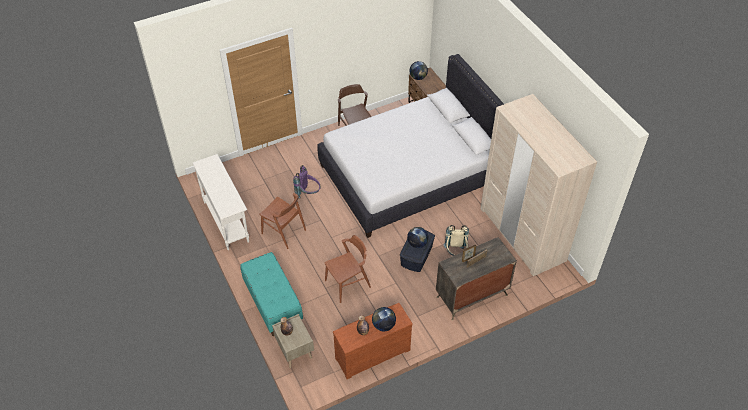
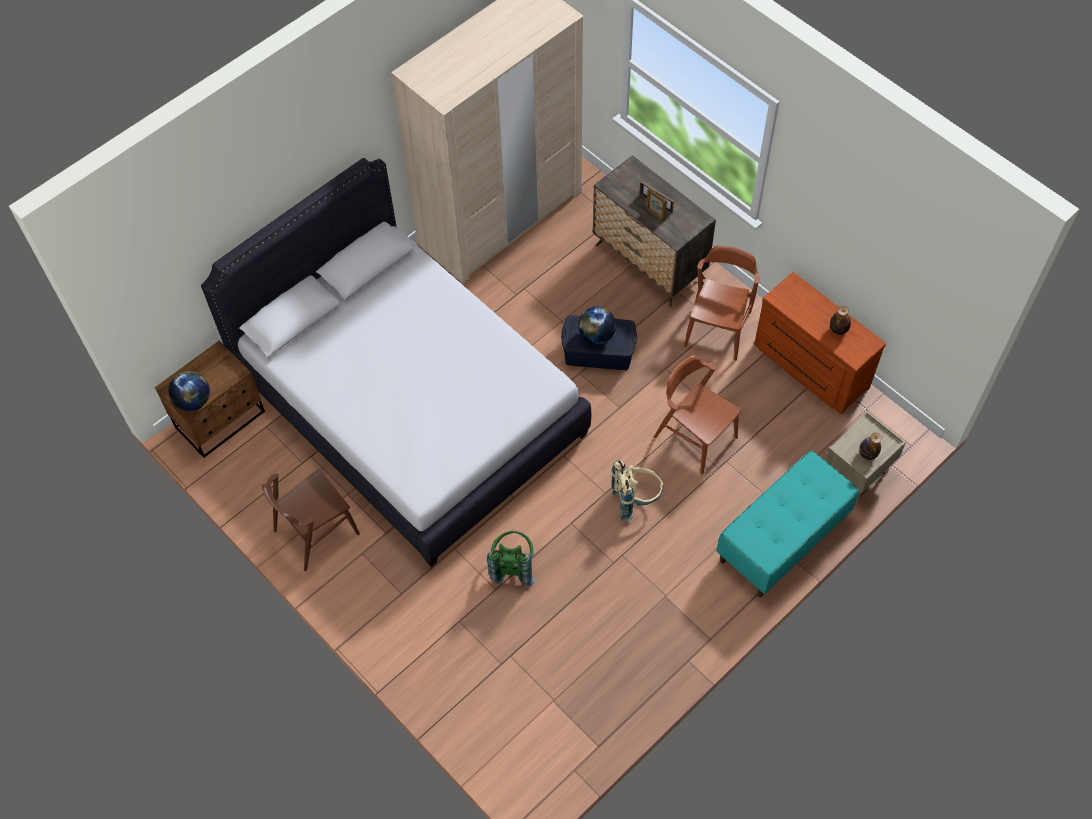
camera: 105 degrees left, 10 degrees up
(226, 221) = (632, 692): white console table -> none
(284, 232) = (621, 577): brown chair -> brown chair (718, 329)
(308, 193) = (512, 566): purple backpack -> green backpack
(383, 325) = (814, 306): globe -> none
(455, 253) = (572, 299): beige backpack -> beige backpack (636, 499)

